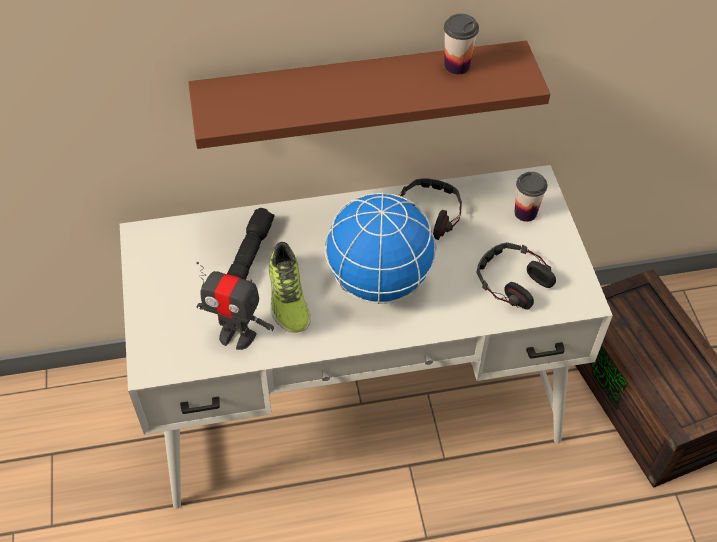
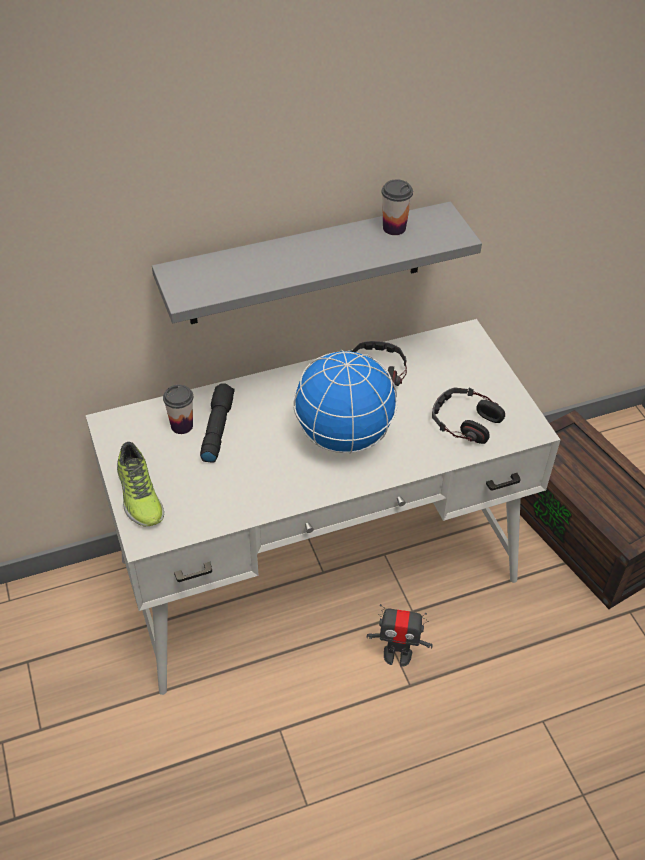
camera: 10 degrees left, 5 degrees down
(237, 335) = (221, 500): toy robot -> toy robot (397, 655)
(287, 297) = (261, 460): shoe -> shoe (138, 494)
(360, 93) = (306, 264): brown shelf -> grey shelf
(525, 213) = (463, 362): cup -> cup (182, 425)

